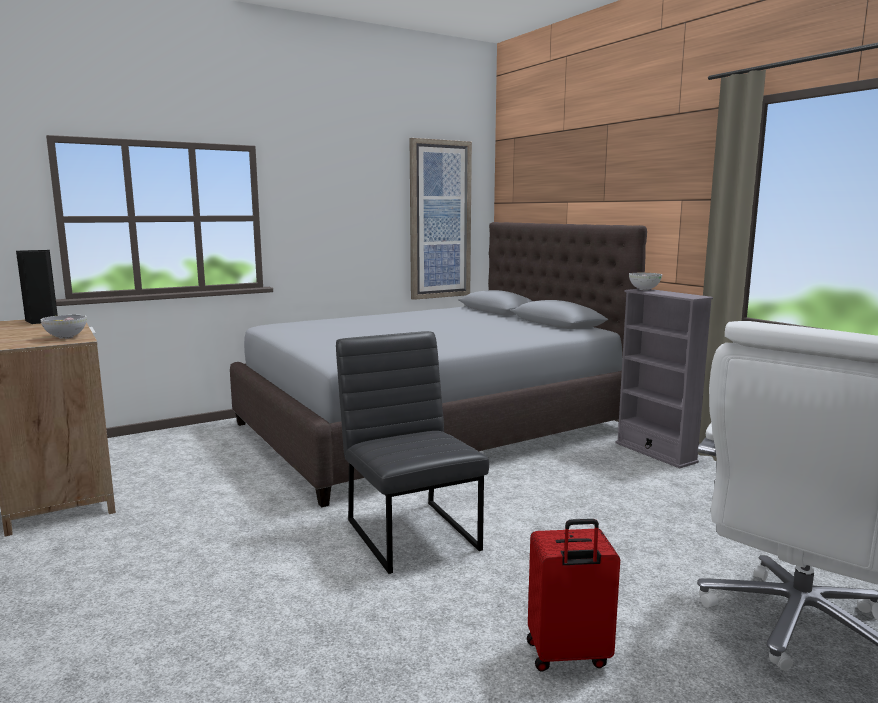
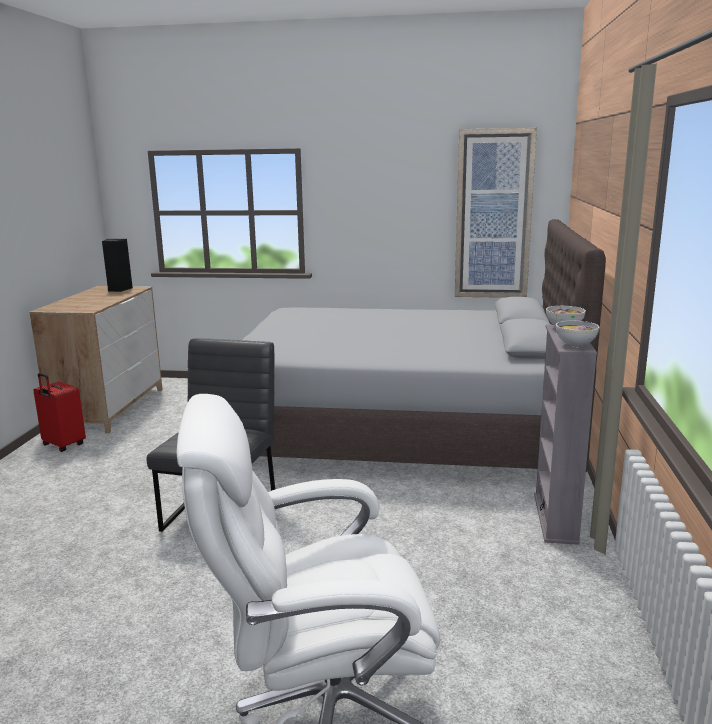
camera: 40 degrees right, 5 degrees up
(66, 337) = (89, 306): bowl -> bowl (575, 345)
(568, 656) = (146, 635): red suitcase -> red suitcase (63, 445)

